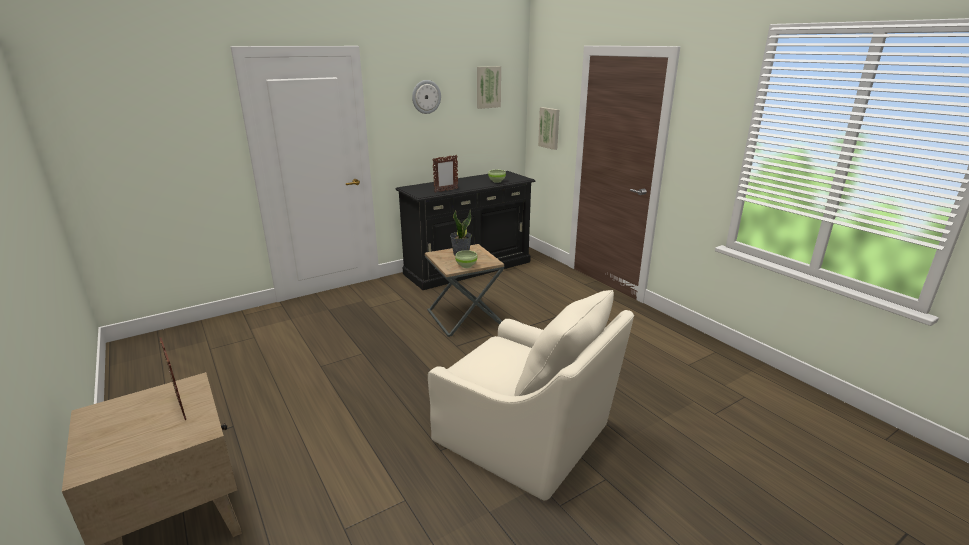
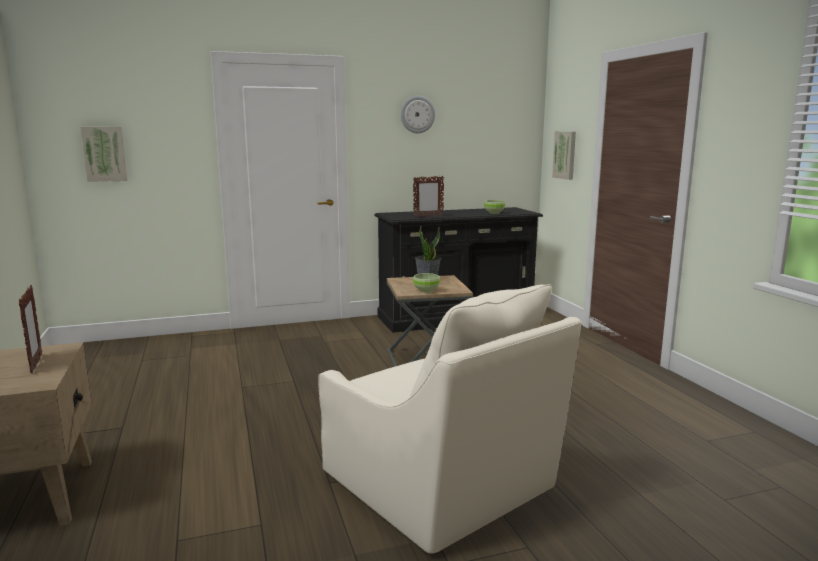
camera: 15 degrees right, 10 degrees down
(488, 87) = (493, 108): picture -> picture (104, 154)

